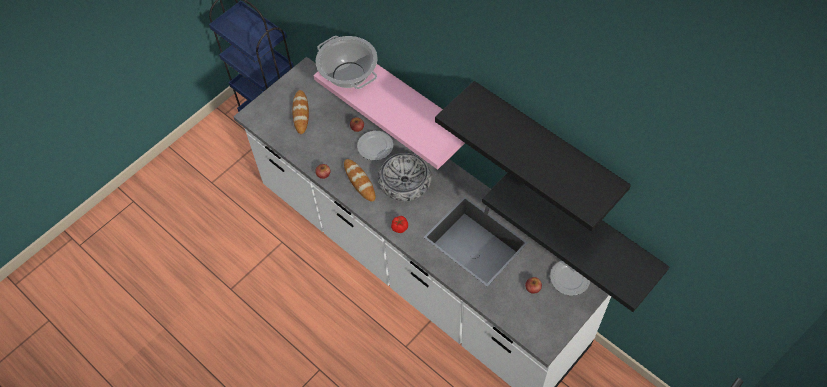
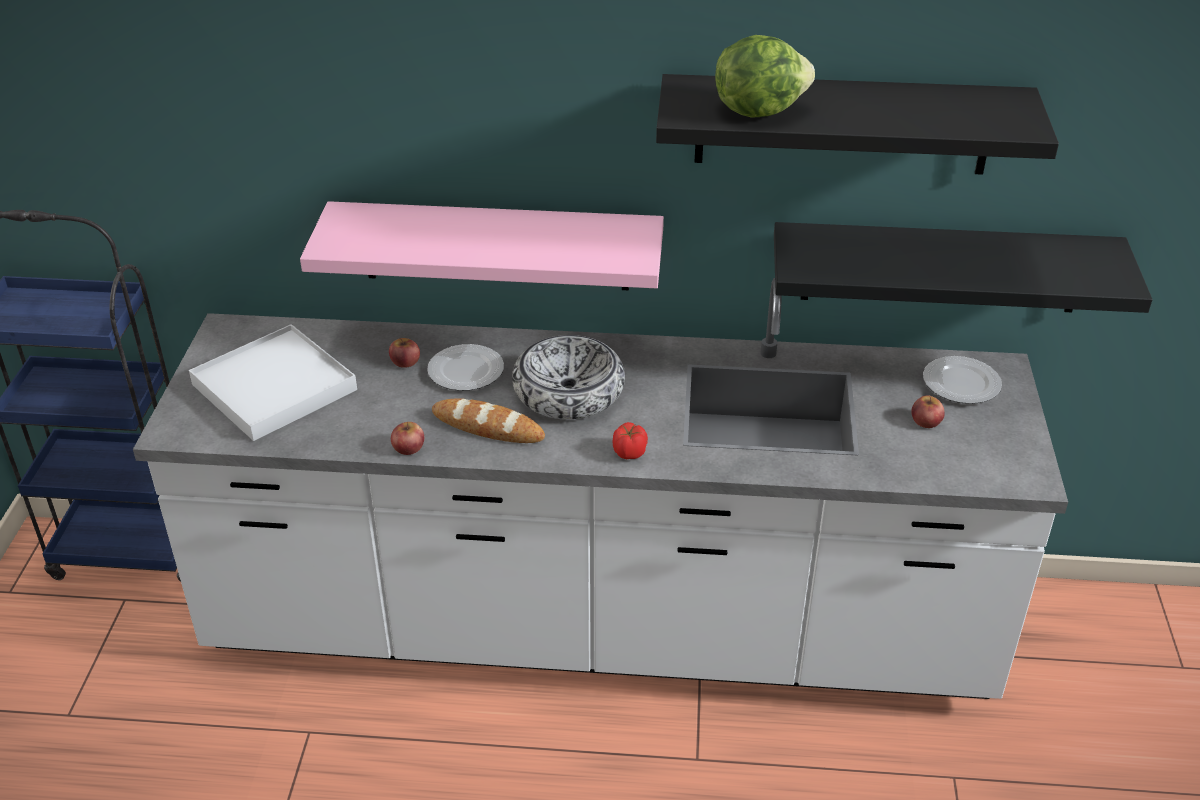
camera: 40 degrees left, 20 degrees down
(301, 113) = (275, 387): bread -> white tray
(348, 75) = (368, 234): cooking pot -> none
(486, 129) = (758, 110): none -> lettuce

